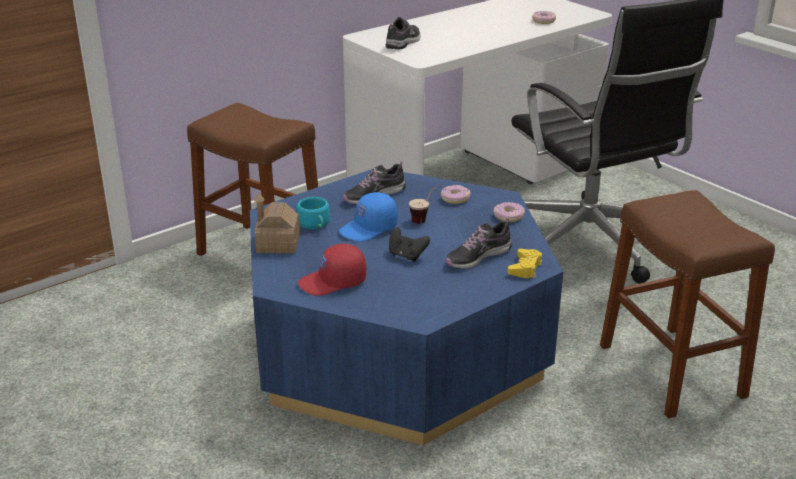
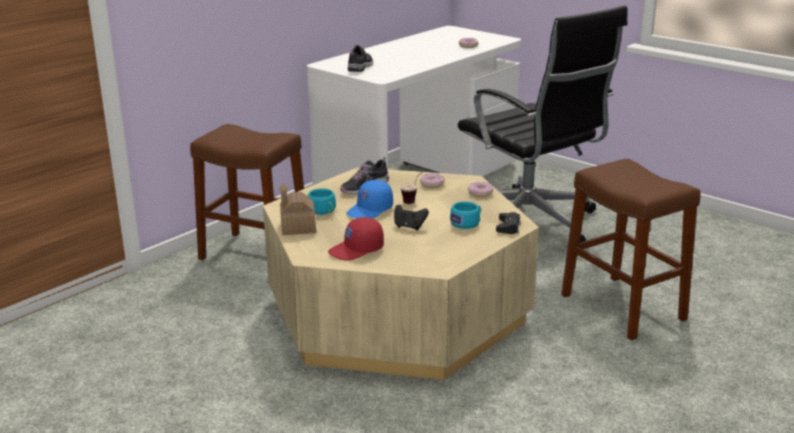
camera: 10 degrees left, 5 degrees down
(398, 347) = (398, 312): blue coffee table -> beige coffee table
(477, 257) = (467, 223): shoe -> turquoise cup
(525, 268) = (508, 227): yellow game controller -> black game controller

